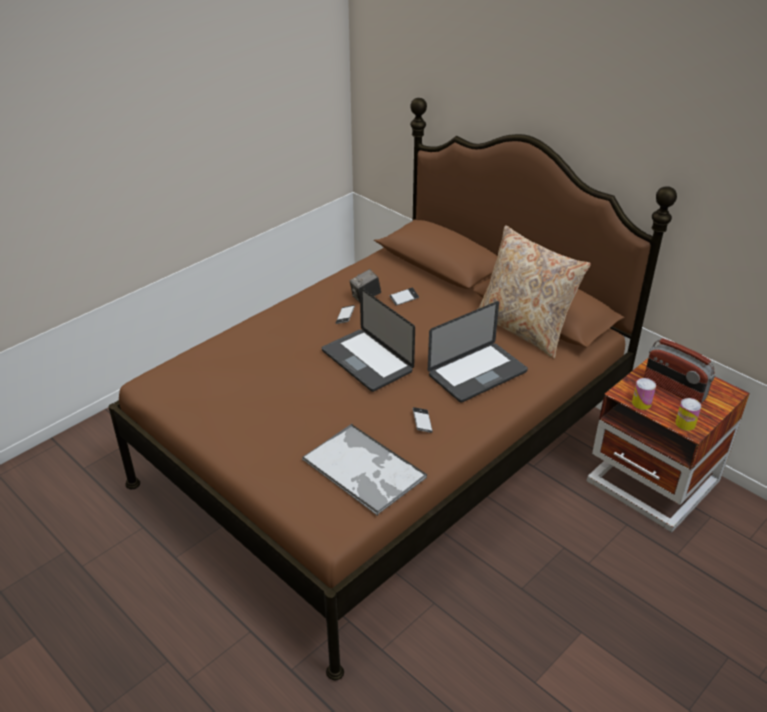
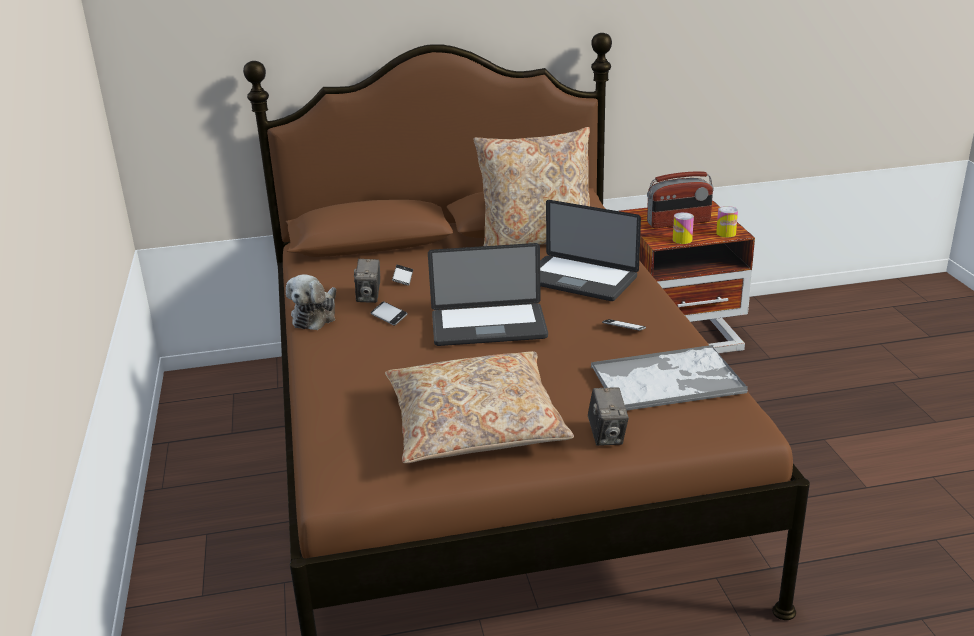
camera: 55 degrees left, 10 degrees down
(244, 406) = (475, 424): none -> beige pillow
(270, 466) = (607, 436): none -> camera
(323, 290) = (315, 316): none -> plush toy
(477, 373) = (579, 280): laptop -> laptop turned 120 degrees clockwise

